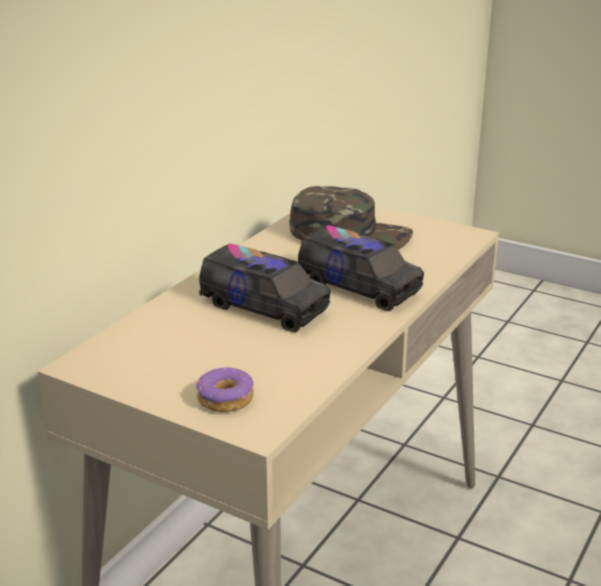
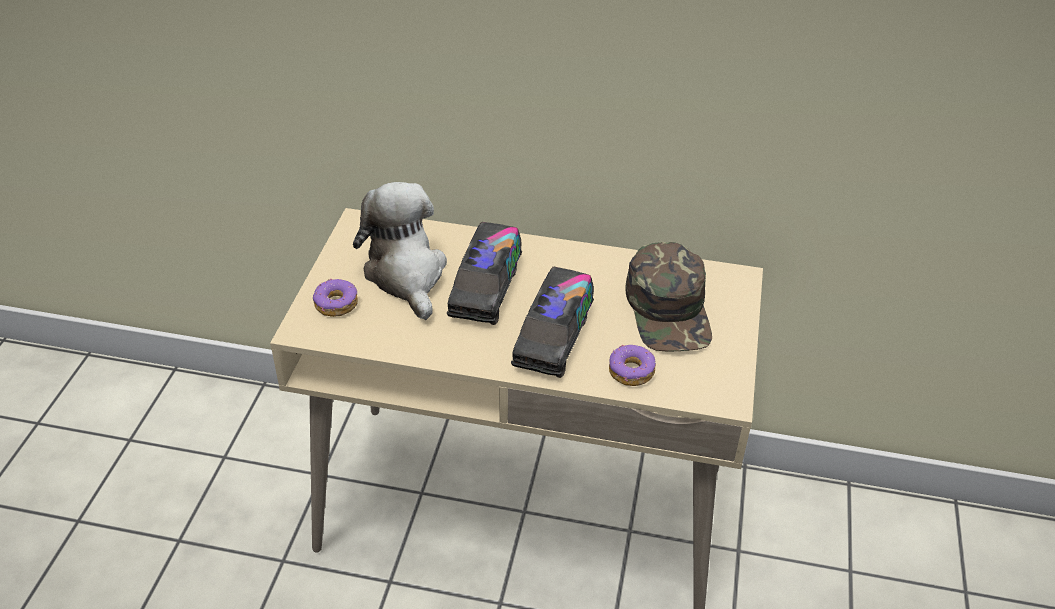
camera: 70 degrees right, 15 degrees up
(206, 347) = (406, 275): none -> plush toy
(422, 263) = (631, 372): none -> donut

